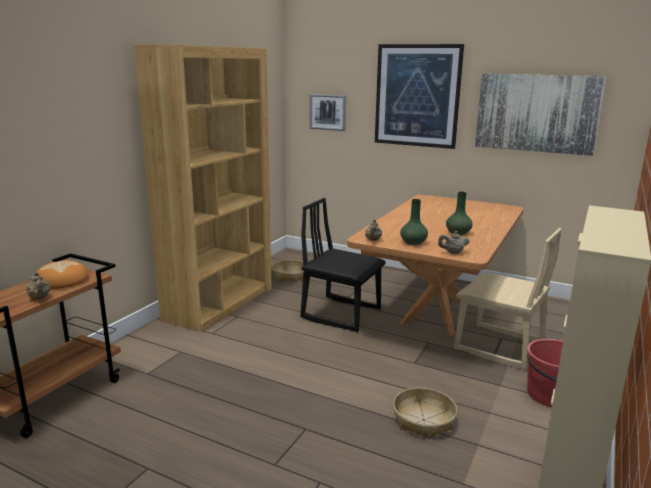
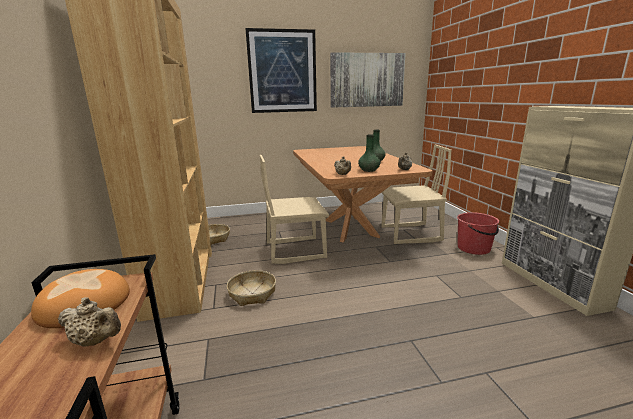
camera: 40 degrees left, 0 degrees up
(328, 112) = (203, 90): picture -> none
(341, 313) = (295, 250): black chair -> beige chair
(424, 420) = (454, 292): basket -> basket (252, 293)

